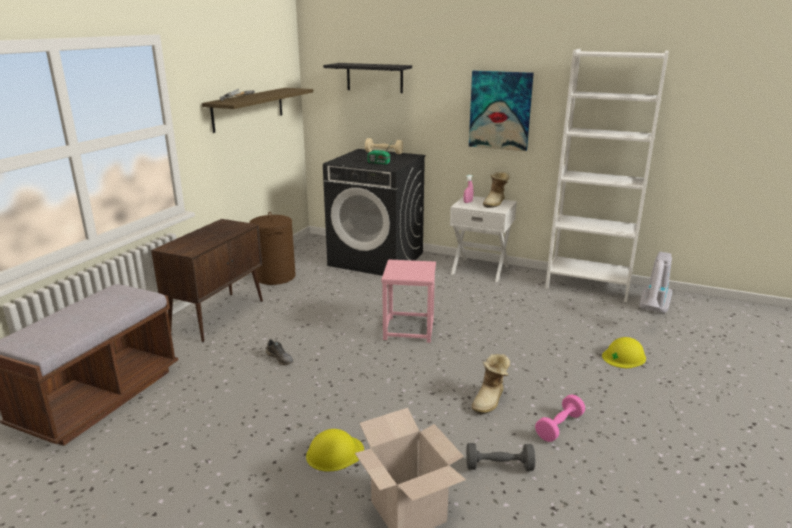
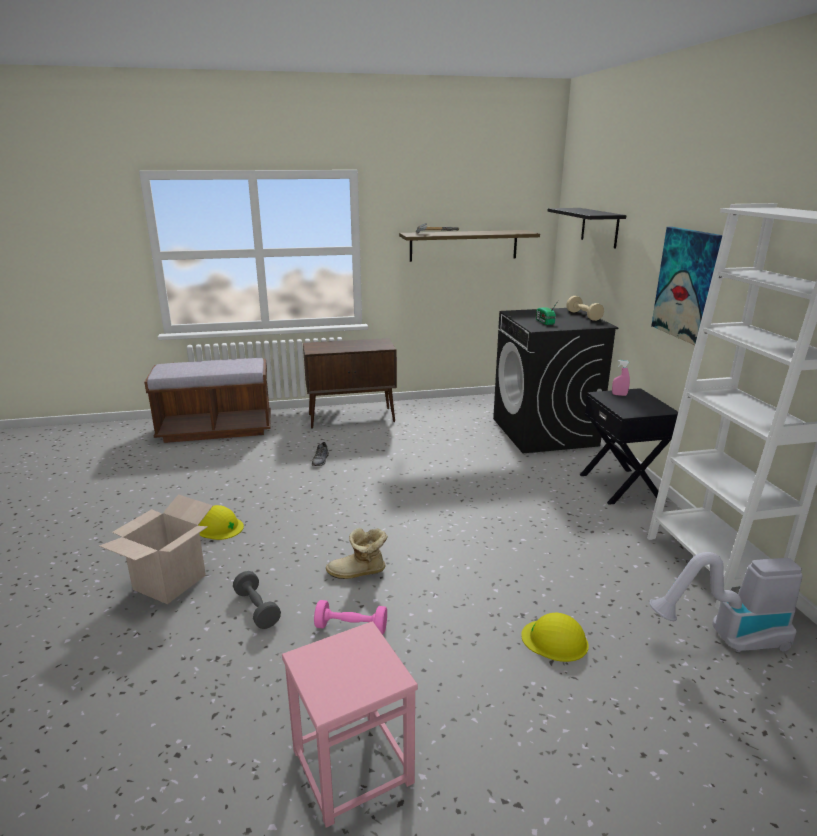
camera: 55 degrees right, 0 degrees up
(275, 276) = (440, 410): brown laundry basket -> none
(408, 329) = (433, 492): pink stool -> pink stool (352, 765)
(480, 269) = (621, 486): white nightstand -> black nightstand
(495, 203) = (647, 406): boot -> none

